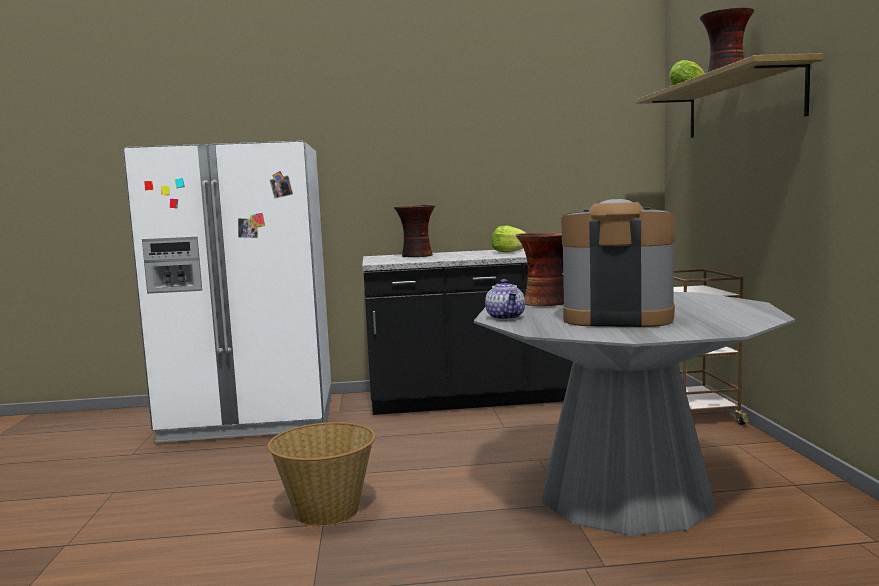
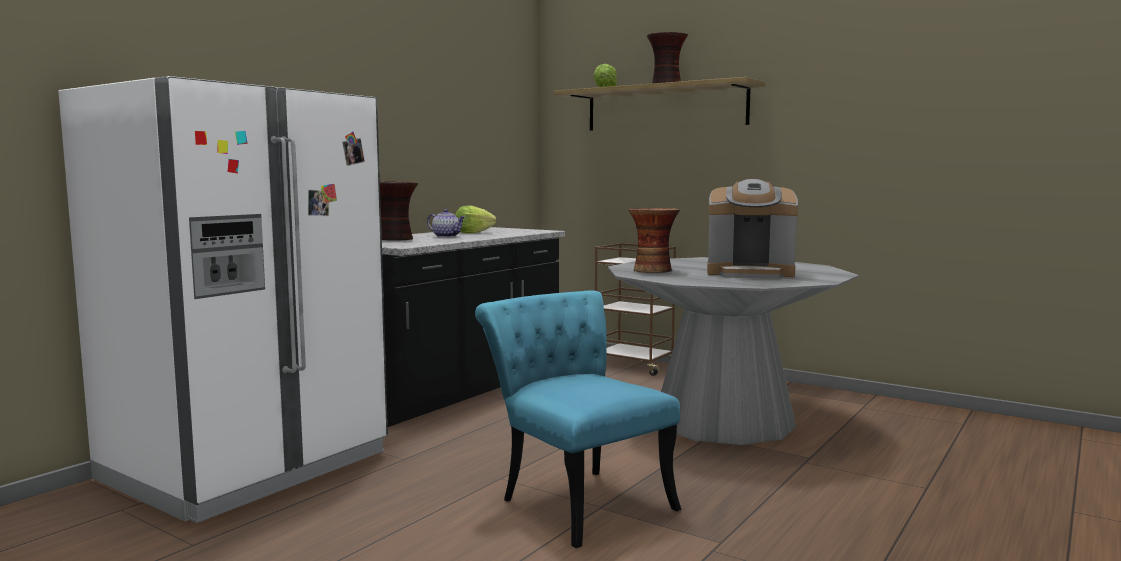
camera: 50 degrees left, 0 degrees up
(327, 511) = (576, 499): basket -> turquoise chair
(506, 317) = (686, 281): teapot -> teapot (447, 236)
(617, 318) = (750, 274): coffee machine -> coffee machine turned 135 degrees counterclockwise

